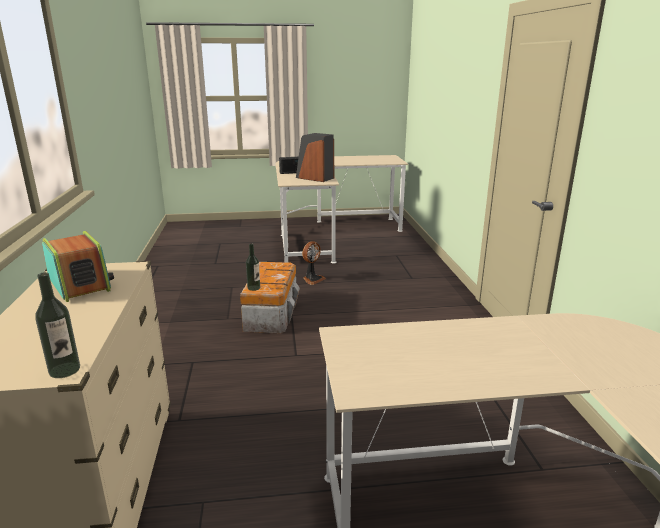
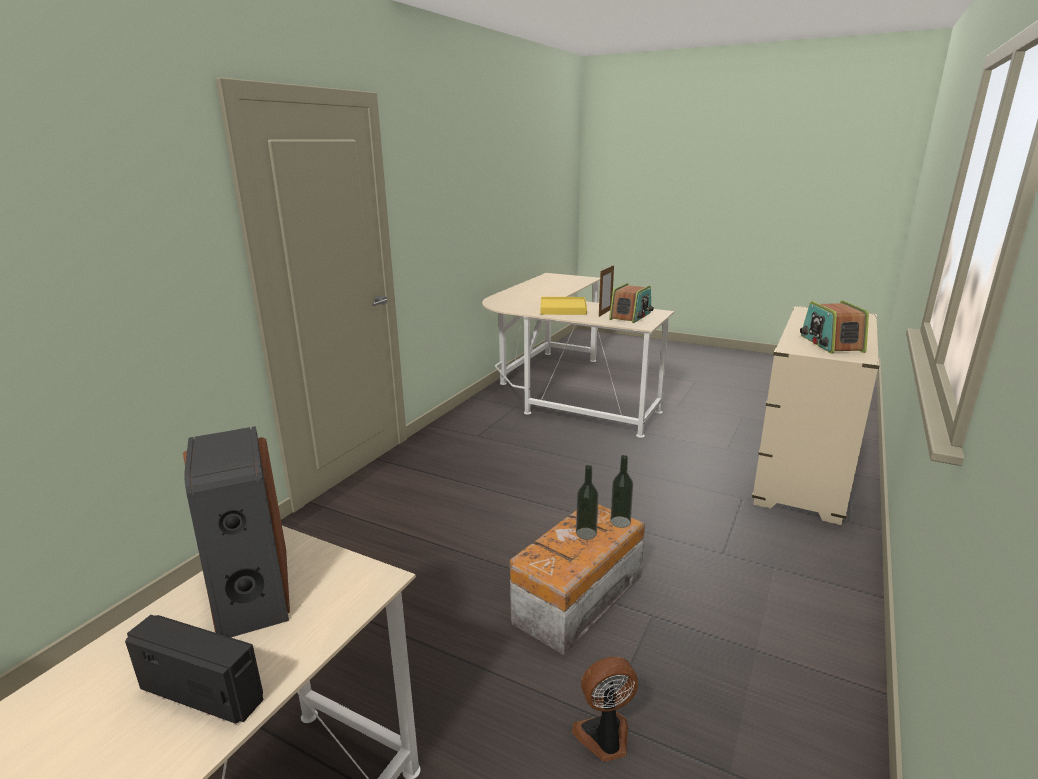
camera: 145 degrees left, 0 degrees up
(64, 370) = (806, 310): bottle -> bottle (586, 533)
(312, 279) = (427, 664): fan -> fan (605, 738)
(386, 357) = (631, 316): none -> radio
(437, 356) = (605, 312): none -> picture frame
(512, 347) = (563, 308): none -> yellow tray

